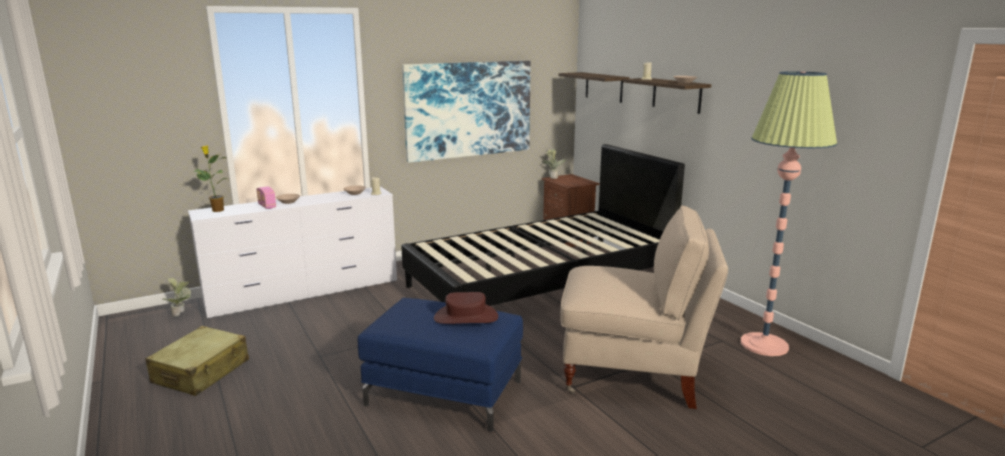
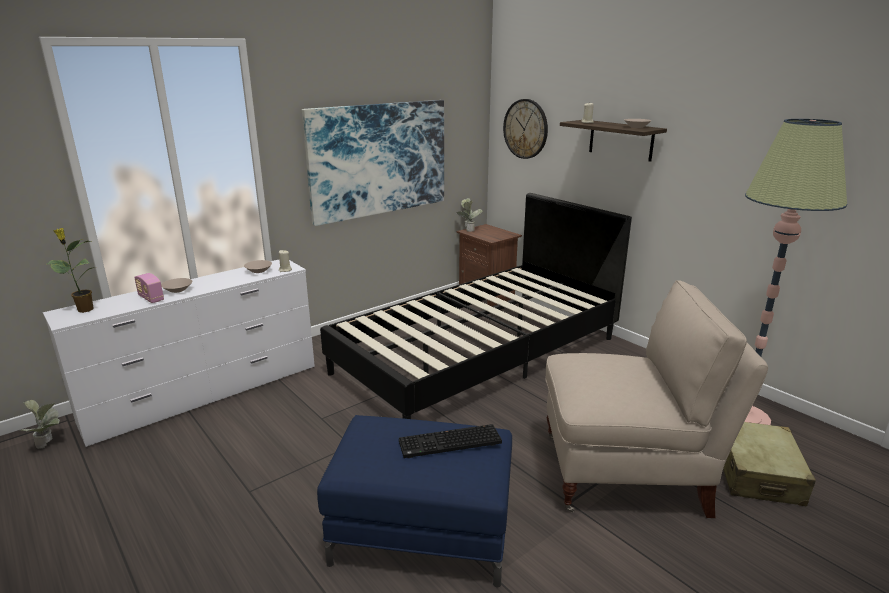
camera: 10 degrees left, 5 degrees up
(201, 372) = (94, 537): beige suitcase -> beige suitcase (757, 474)
(466, 317) = (449, 443): brown hat -> keyboard
(603, 87) = (525, 129): shelf -> wall clock

